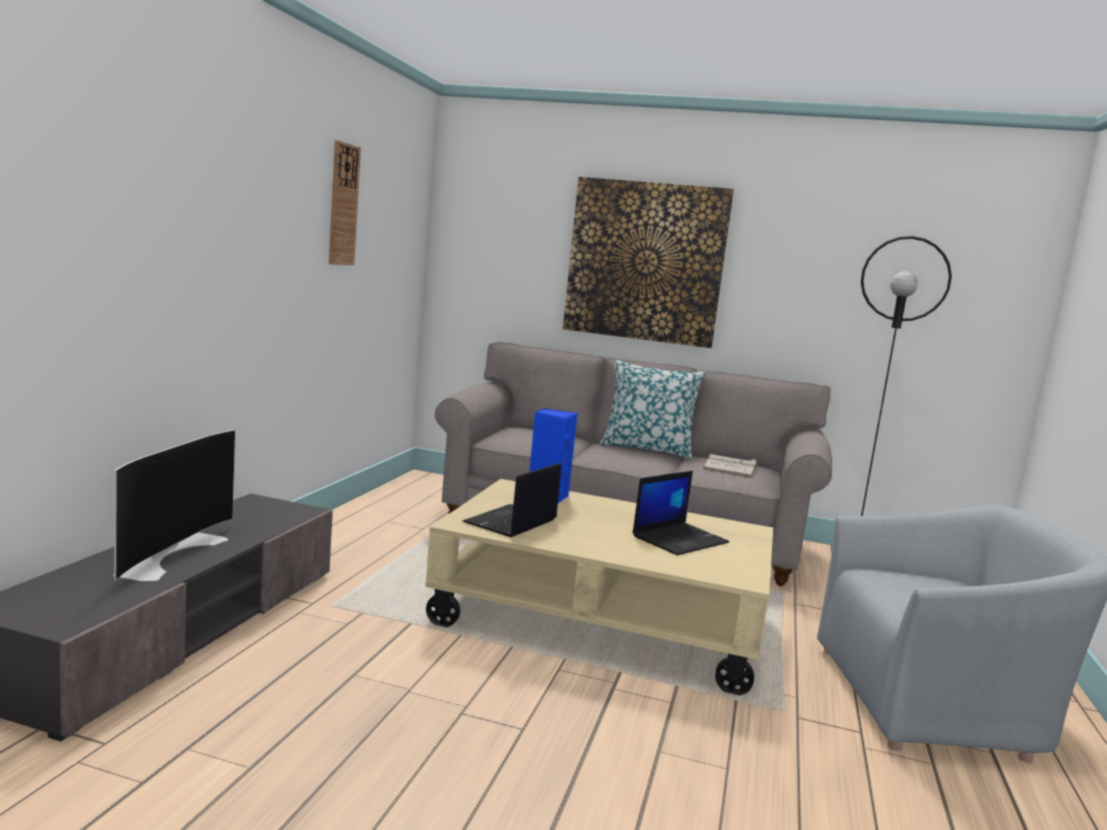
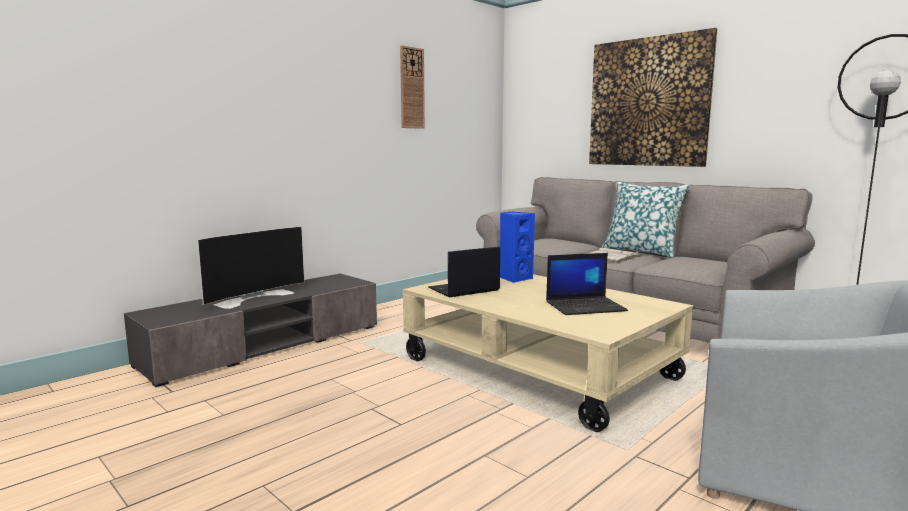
camera: 30 degrees right, 0 degrees up
(730, 467) = (699, 262): white book -> white book (613, 256)

